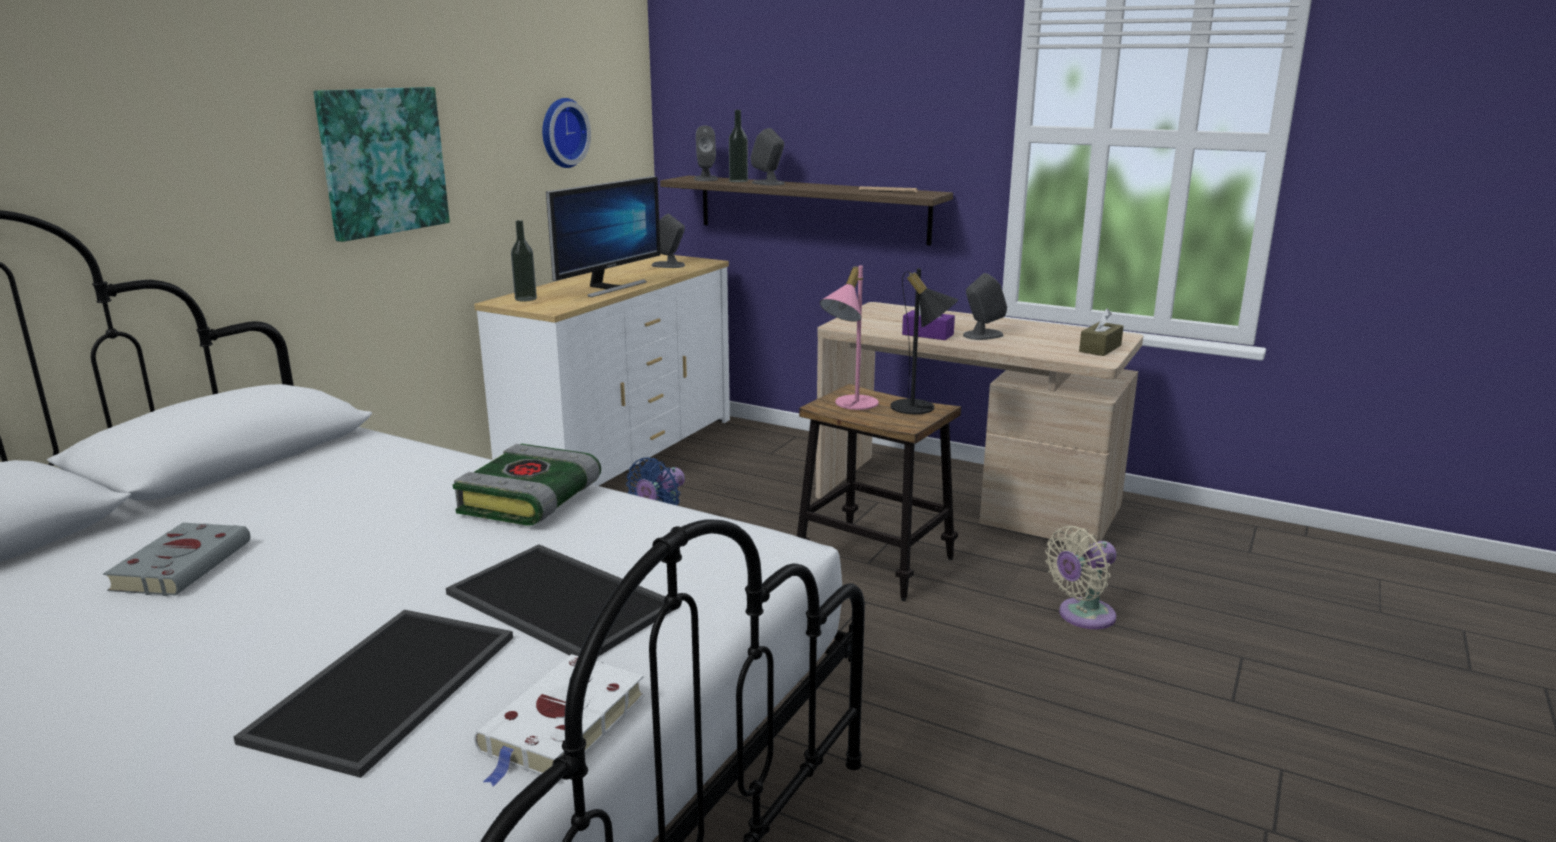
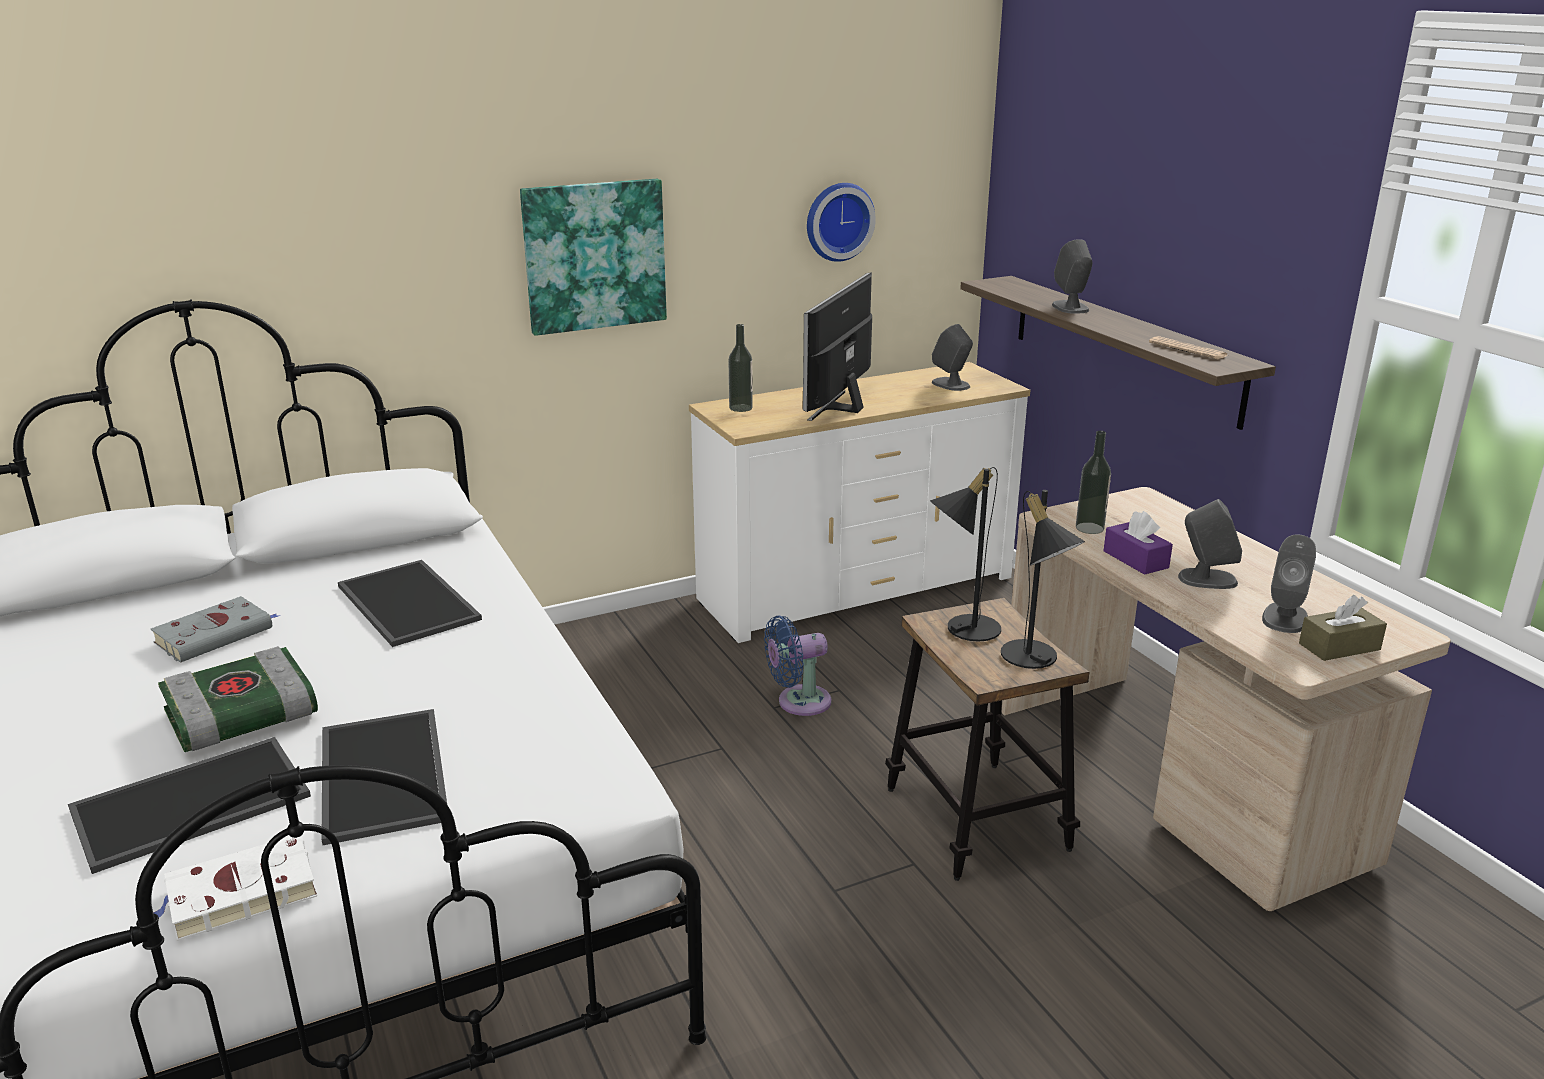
camera: 35 degrees right, 5 degrees up
(374, 490) = (405, 603): none -> tray
(531, 501) = (494, 657): book -> book (240, 717)
(608, 287) = (840, 408): monitor -> monitor turned 135 degrees clockwise
(706, 179) = (1014, 287): grey speaker -> grey speaker (1285, 618)
(738, 181) = (1044, 297): bottle -> bottle (1089, 528)
(849, 404) = (962, 628): pink table lamp -> black table lamp
(1082, 616) = (1146, 992): beige fan -> none

